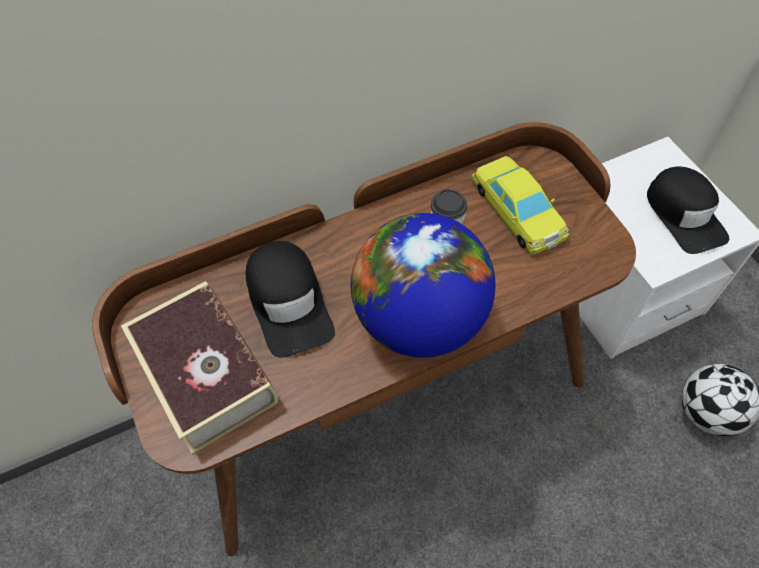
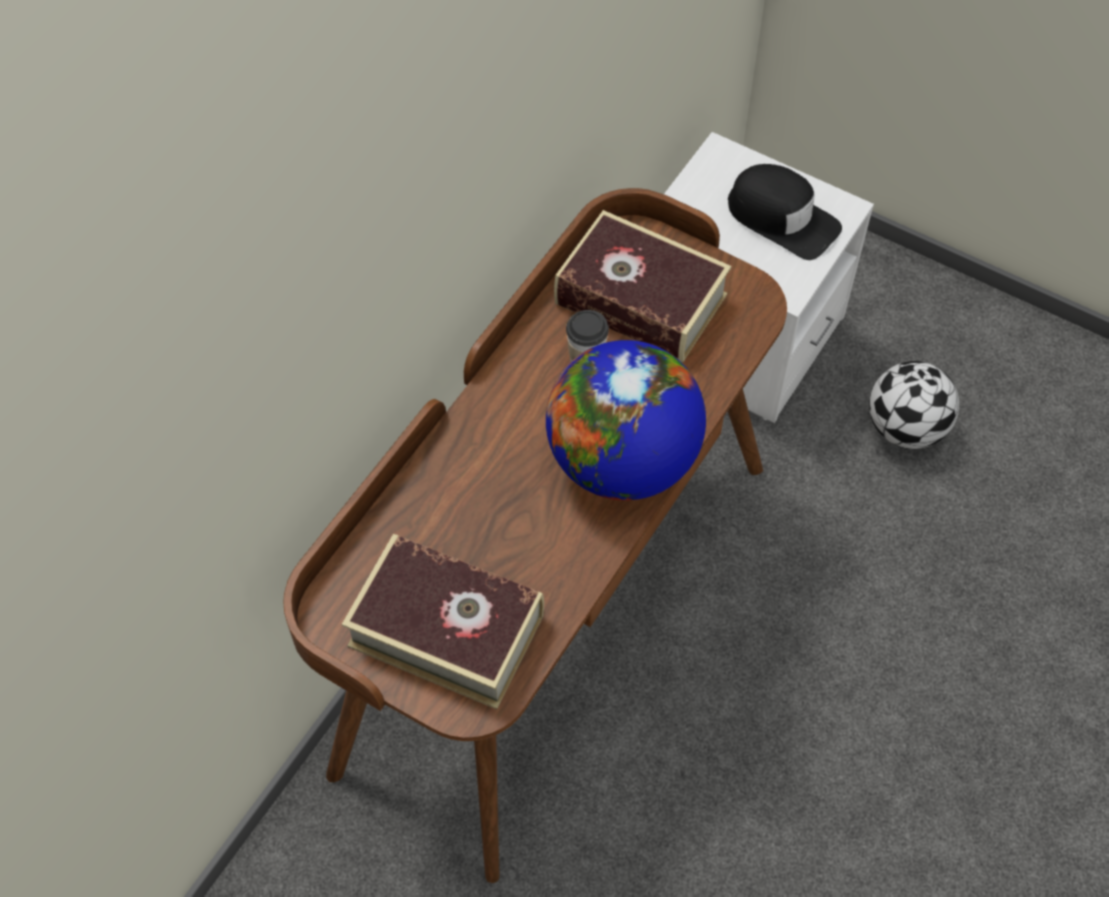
camera: 35 degrees left, 0 degrees up
(289, 302) = (476, 516): black cap -> none
(518, 210) = (640, 300): yellow toy car -> book

